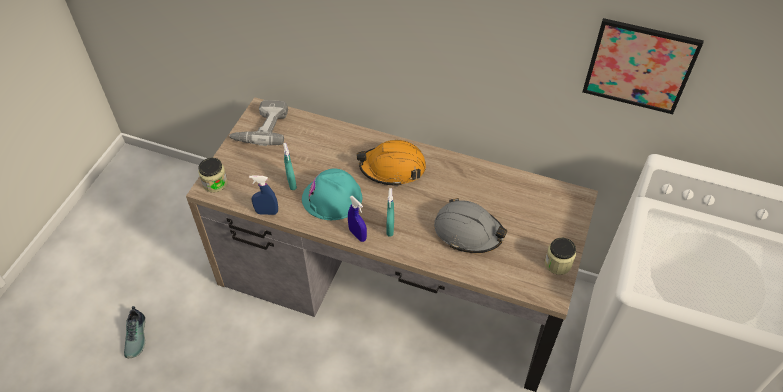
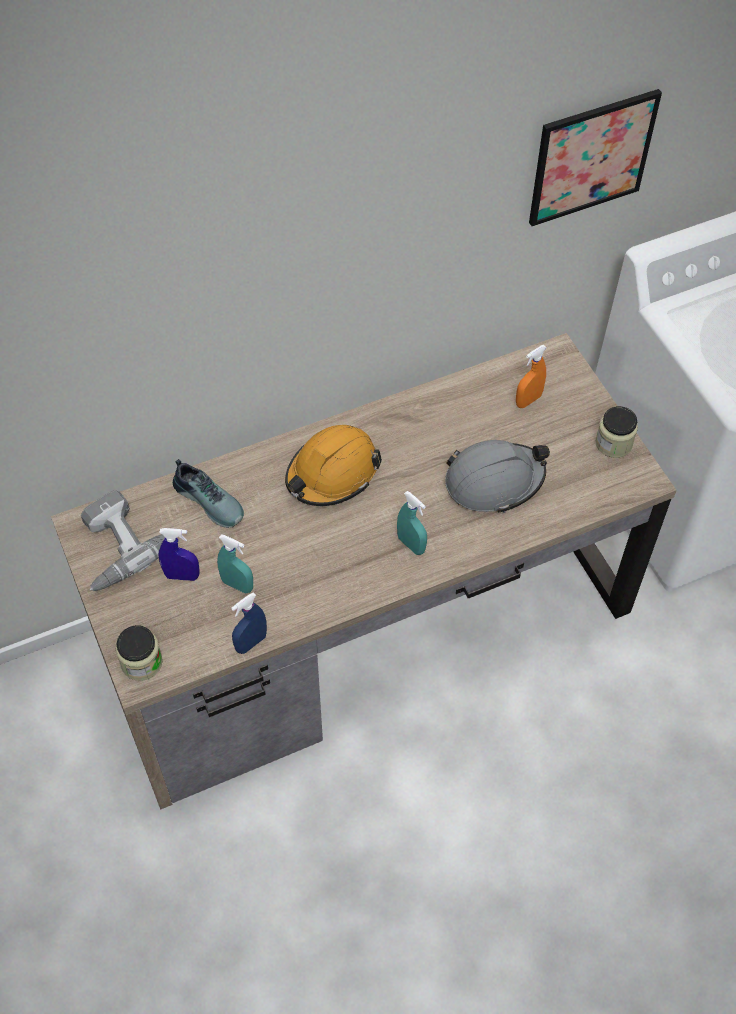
camera: 45 degrees left, 5 degrees up
(137, 336) = (130, 962): shoe -> shoe (210, 500)
(332, 198) = (307, 564): turquoise hard hat -> none
(357, 235) = (385, 581): blue spray bottle -> blue spray bottle (182, 576)
(534, 208) = (528, 400): none -> orange spray bottle

